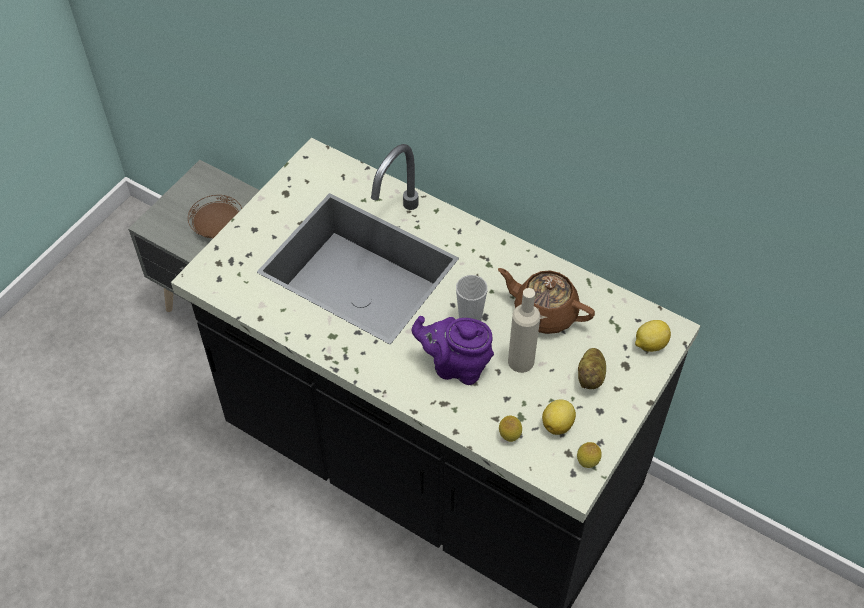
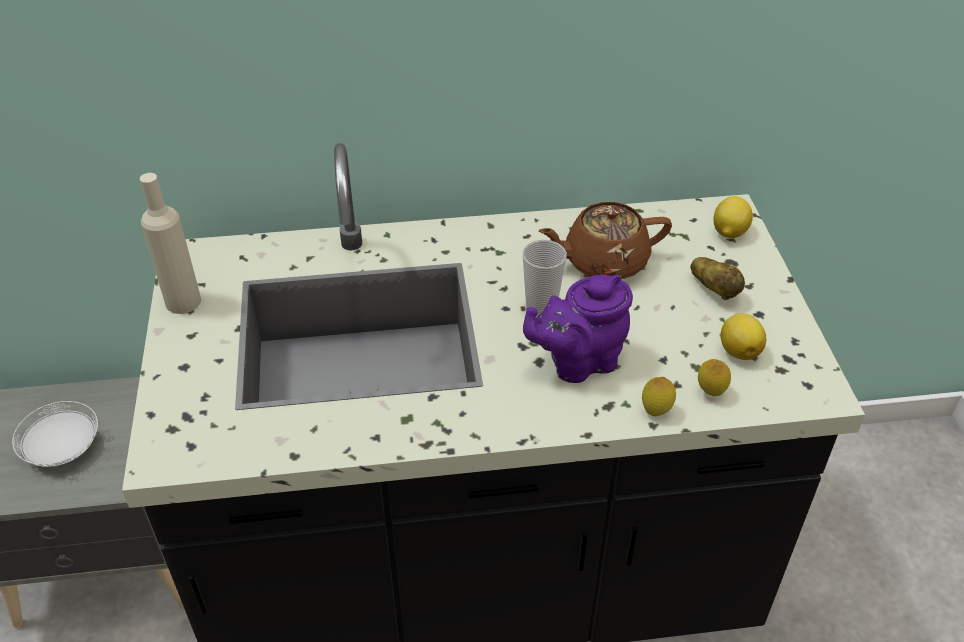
camera: 40 degrees left, 10 degrees down
(218, 227) = (64, 449): brown plate -> white plate
(521, 361) = (635, 317): beige bottle -> beige bottle (183, 301)
(587, 463) = (808, 367): lemon -> lemon (655, 411)

